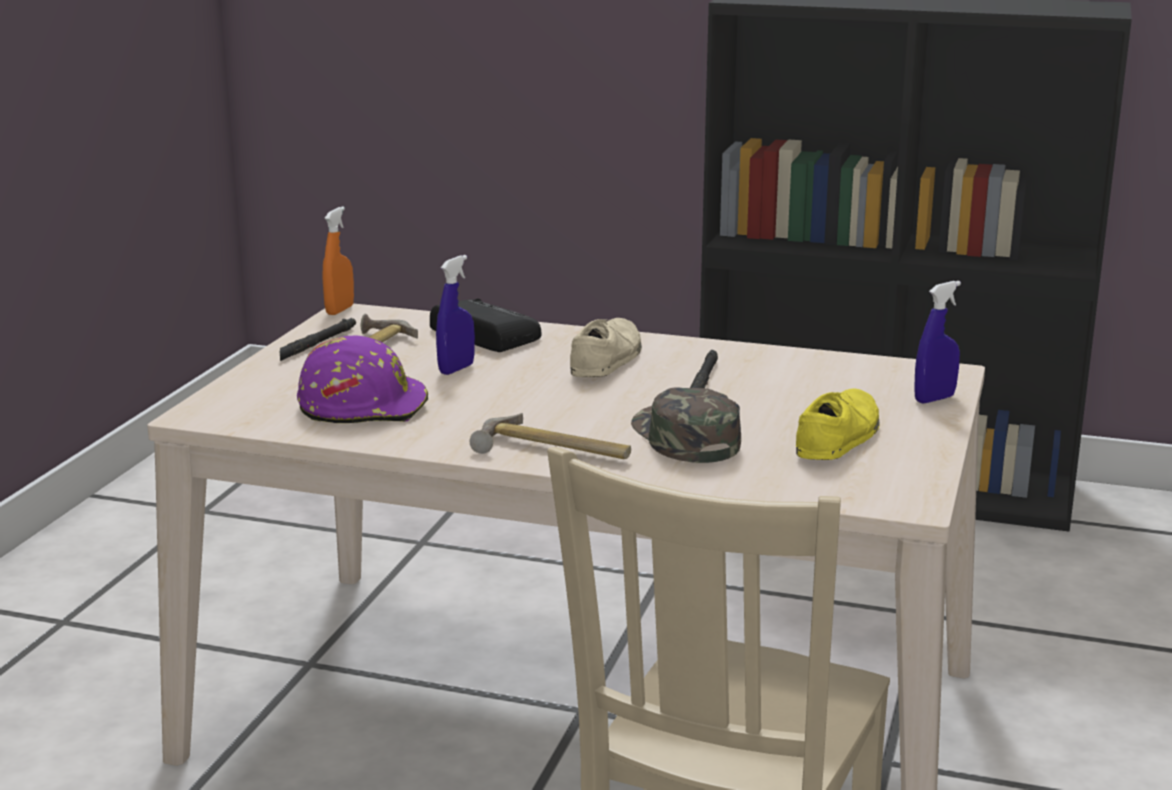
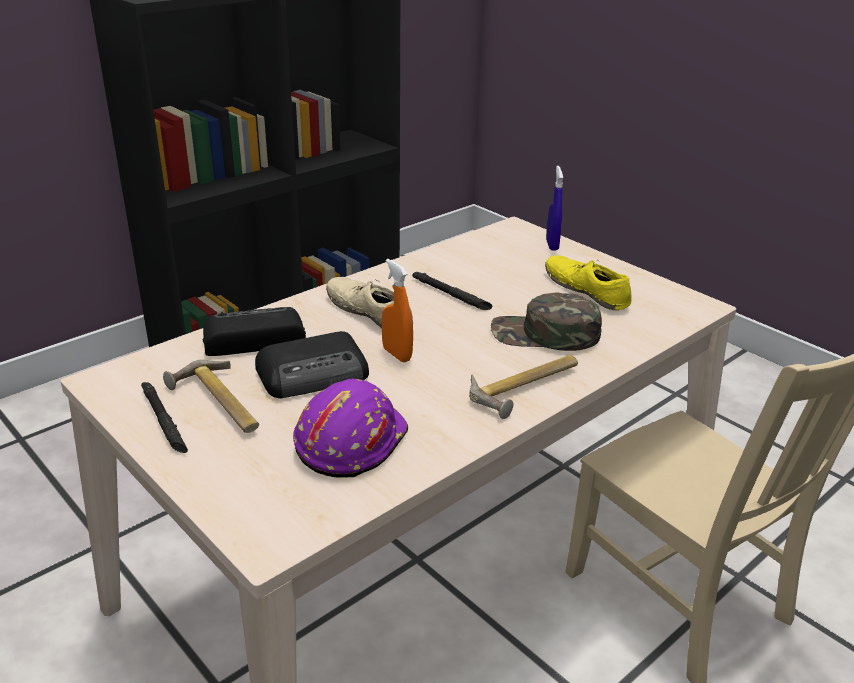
camera: 60 degrees left, 10 degrees up
(339, 310) = (90, 383): orange spray bottle -> orange spray bottle (397, 354)
(456, 369) = (315, 374): blue spray bottle -> radio

